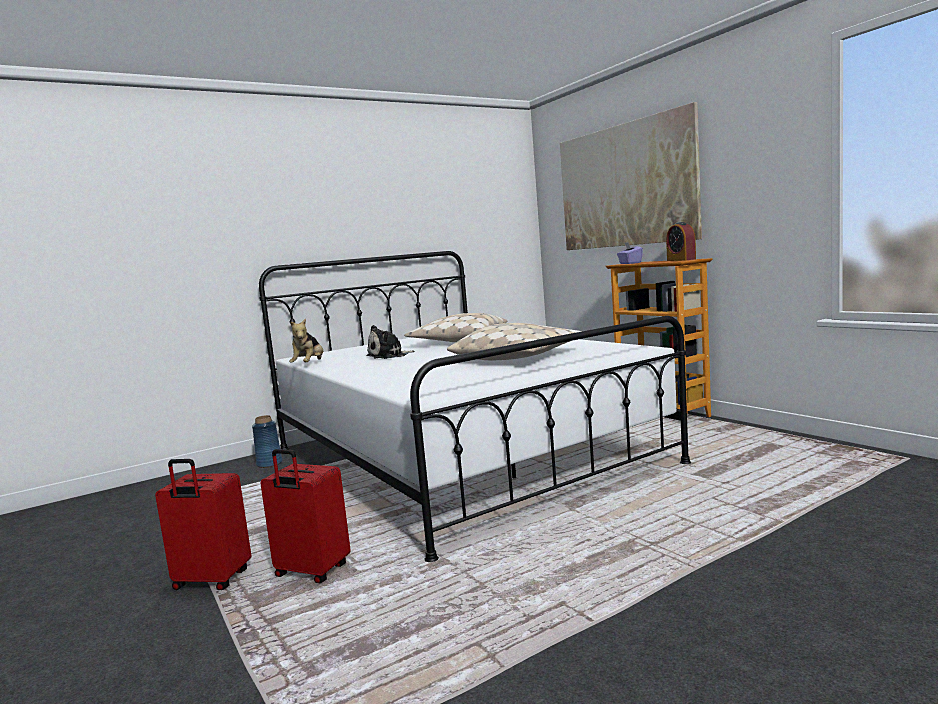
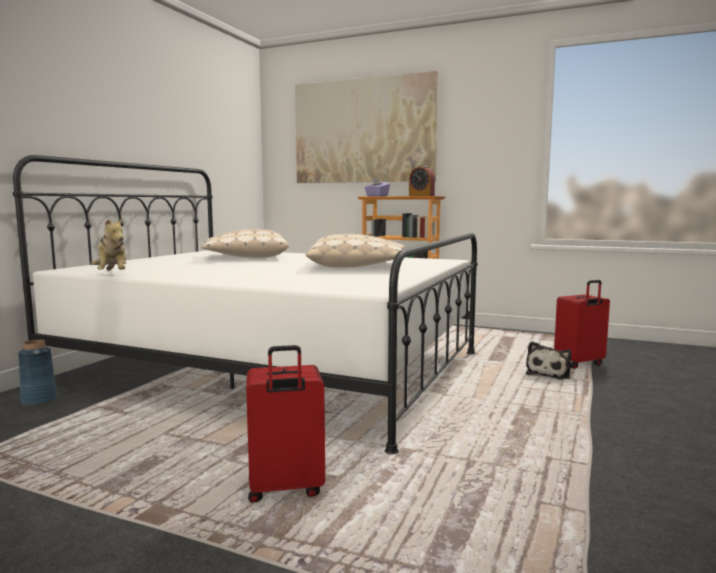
camera: 35 degrees left, 0 degrees up
(211, 581) = (168, 528): red suitcase -> red suitcase (579, 364)
(389, 356) = (200, 267): plush toy -> plush toy (548, 373)

